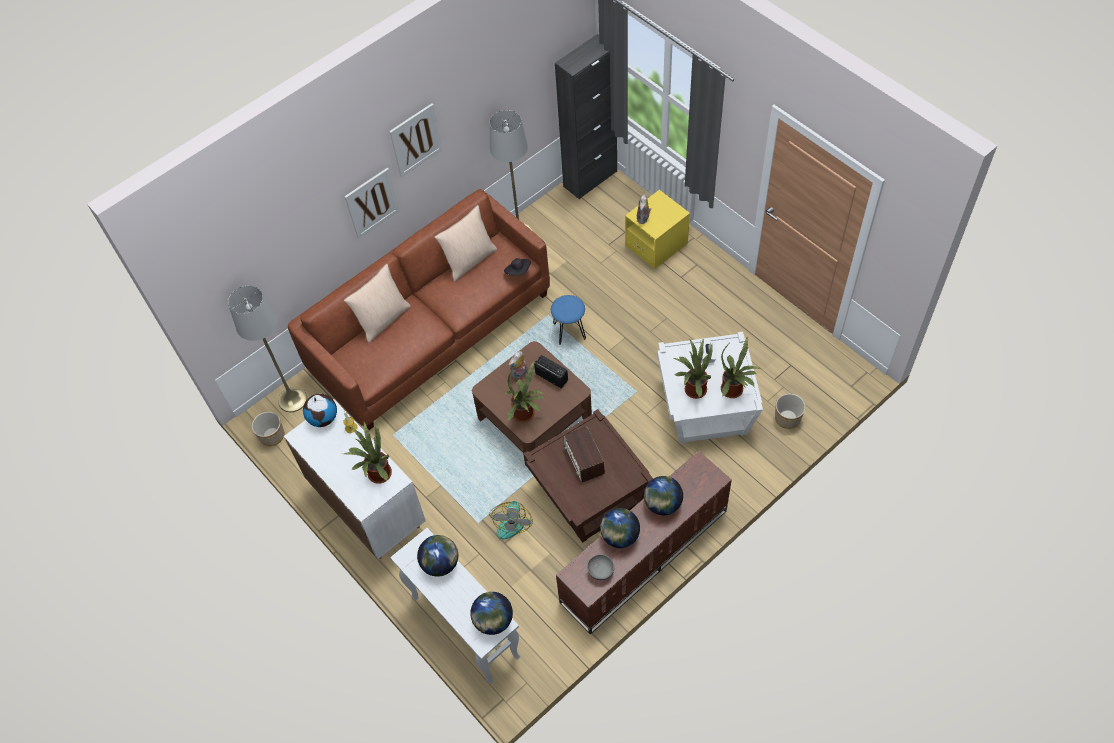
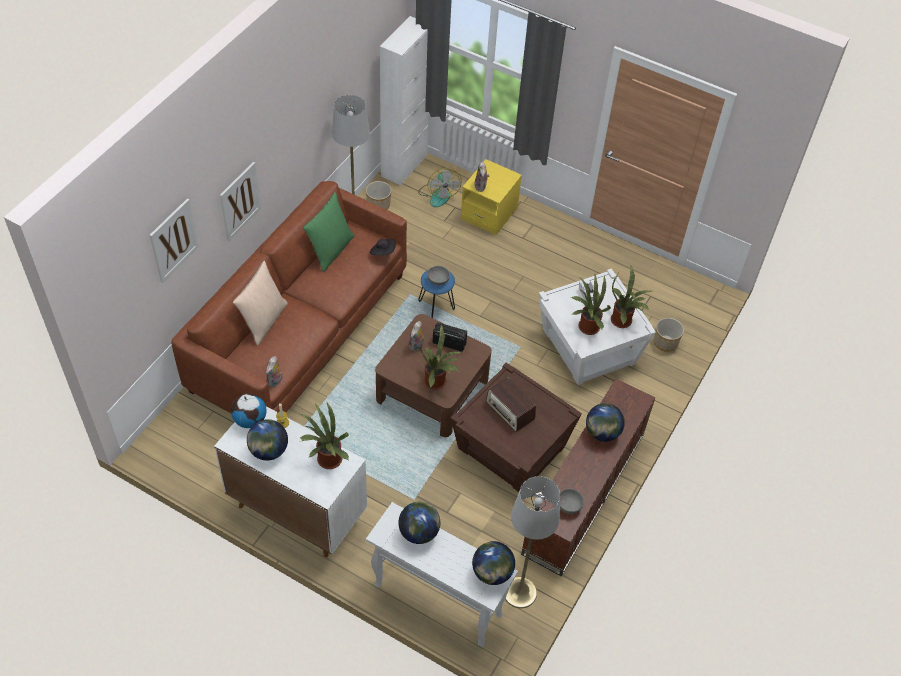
camera: 25 degrees left, 5 degrees down
(272, 436) = (168, 464): planter -> planter (378, 205)
(292, 399) = (178, 424): grey floor lamp -> grey floor lamp (520, 592)
(374, 381) = (275, 381): none -> plush toy
(415, 140) = (275, 131): picture -> picture (173, 240)
(469, 260) = (330, 250): beige pillow -> green pillow
(511, 521) = (445, 490): fan -> fan (438, 194)
(566, 309) = (437, 280): none -> grey bowl
(590, 179) = (404, 165): black cabinet -> white cabinet
(619, 536) = (574, 470): globe -> globe (268, 450)

